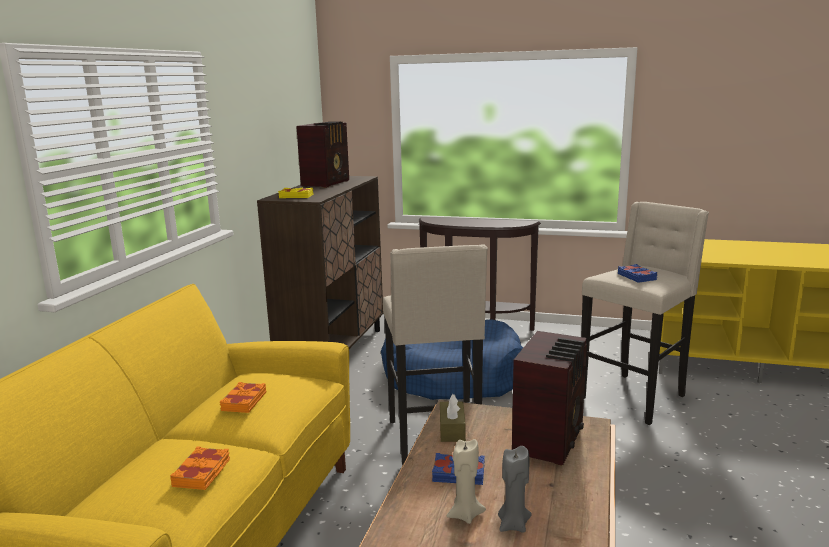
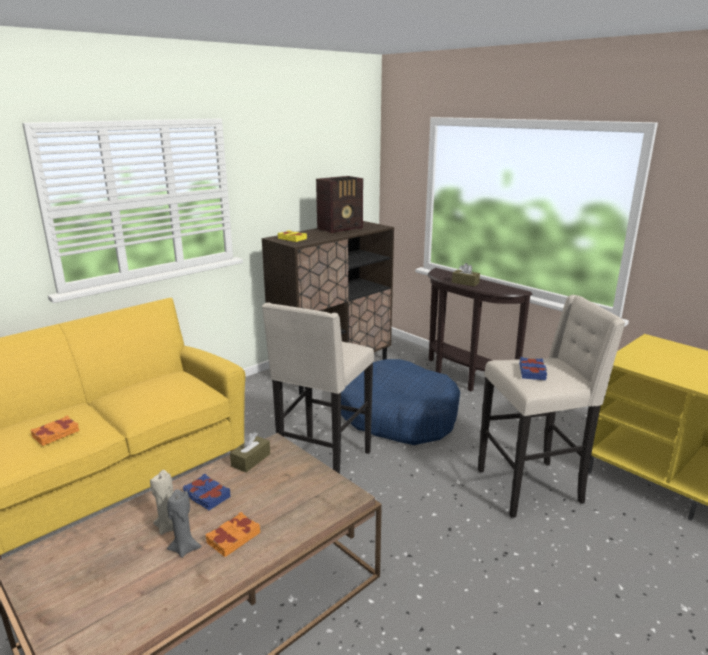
camera: 30 degrees right, 5 degrees up
(243, 401) = (140, 392): orange book -> orange book (233, 537)
(472, 223) = (465, 283): none -> brown tissue box
(550, 440) = (303, 495): radio -> none

